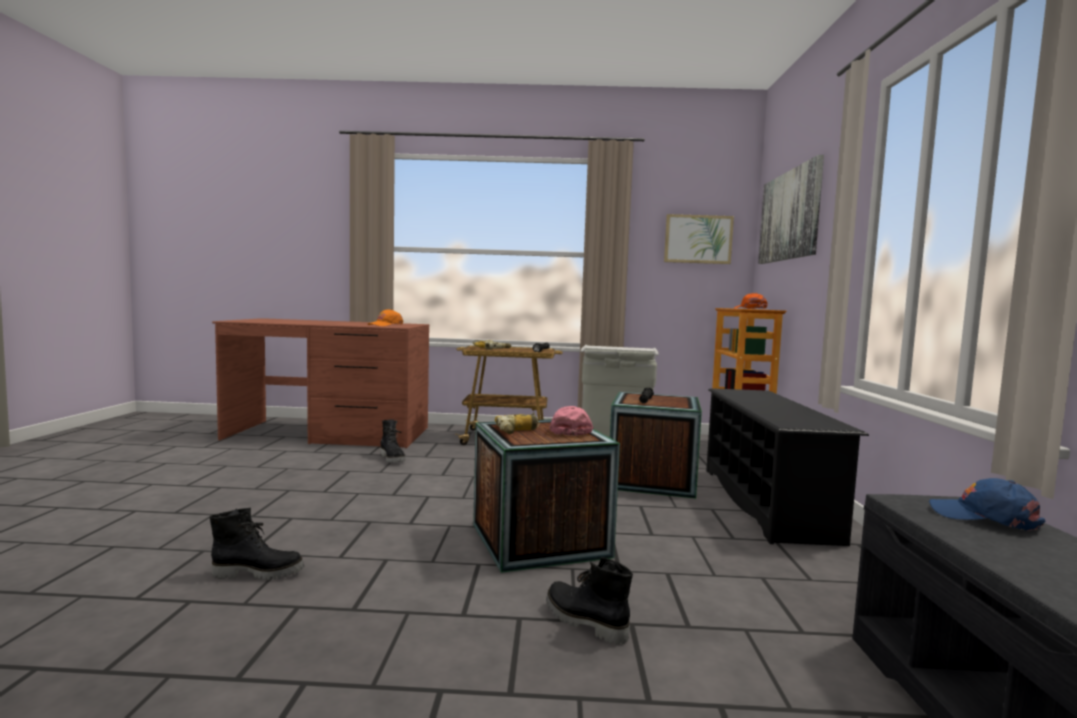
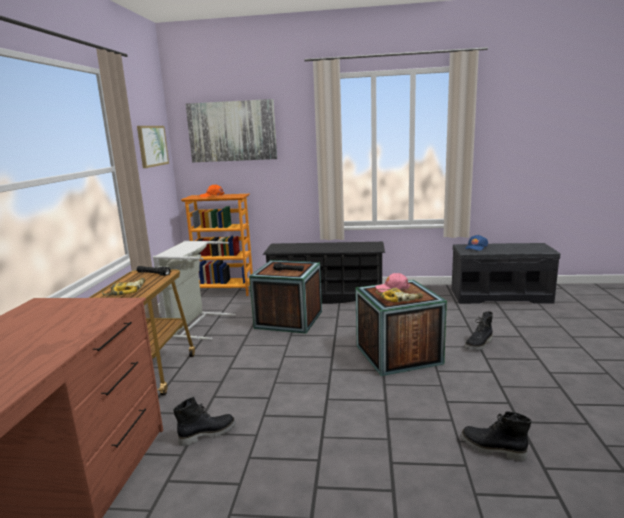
camera: 85 degrees left, 10 degrees up
(259, 573) = (492, 449): black boot -> black boot turned 60 degrees counterclockwise
(385, 325) = (88, 312): orange cap -> none

